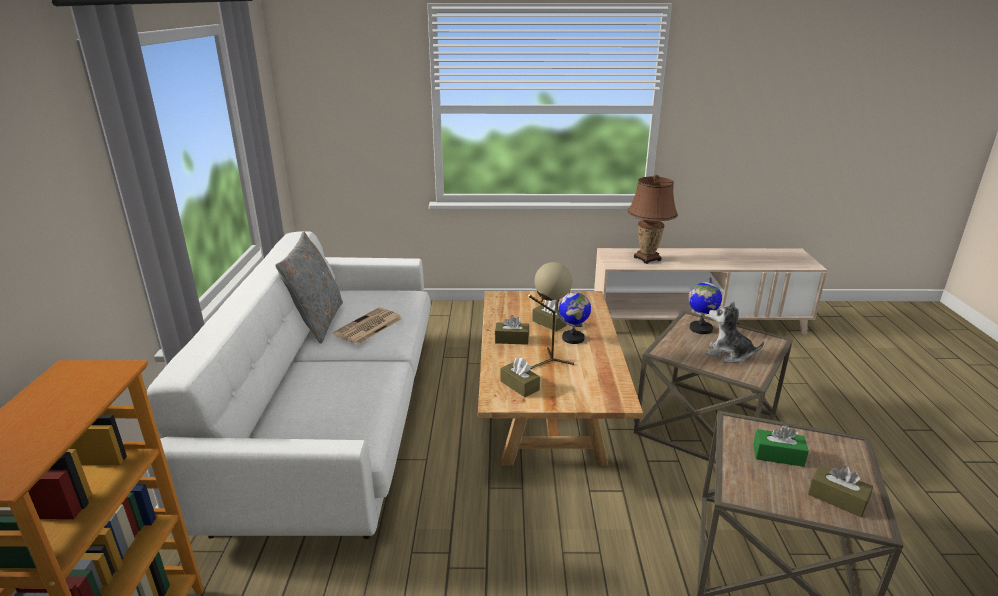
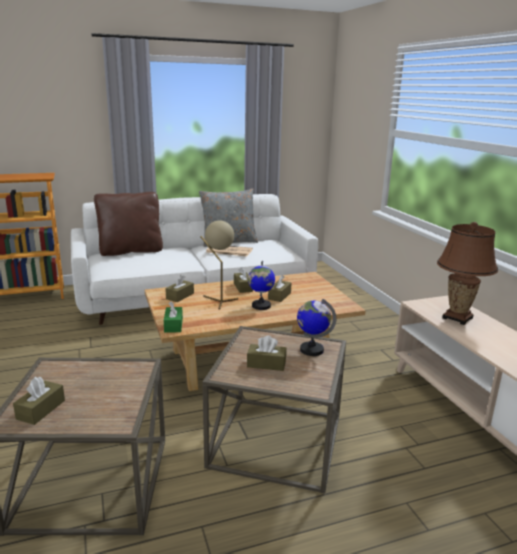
camera: 70 degrees right, 5 degrees down
(279, 412) = (131, 251): none -> brown pillow
(728, 354) = (266, 364): plush toy -> brown tissue box
(778, 455) = (99, 384): green tissue box -> green tissue box (173, 325)

